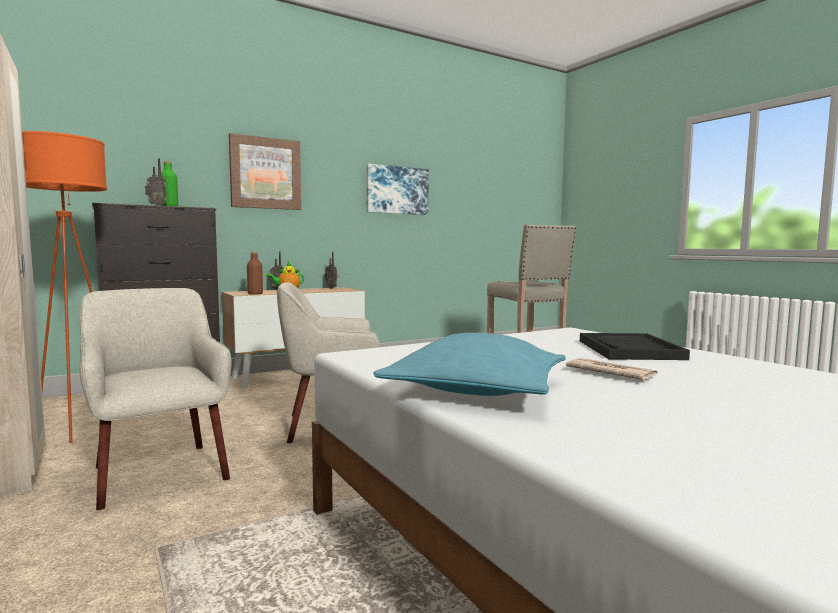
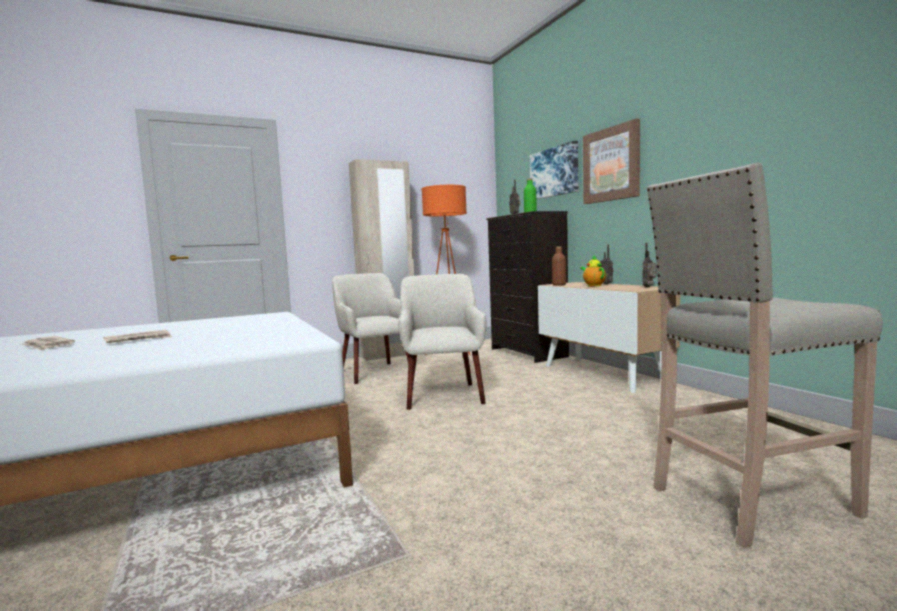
camera: 95 degrees right, 0 degrees up
(159, 472) = (374, 372): beige armchair -> beige armchair turned 90 degrees counterclockwise
(397, 190) = (773, 136): picture -> picture (554, 172)
(476, 389) = (163, 326): turquoise pillow -> none
(629, 350) = (189, 347): black tray -> none
(702, 408) = (47, 346): none -> newspaper

